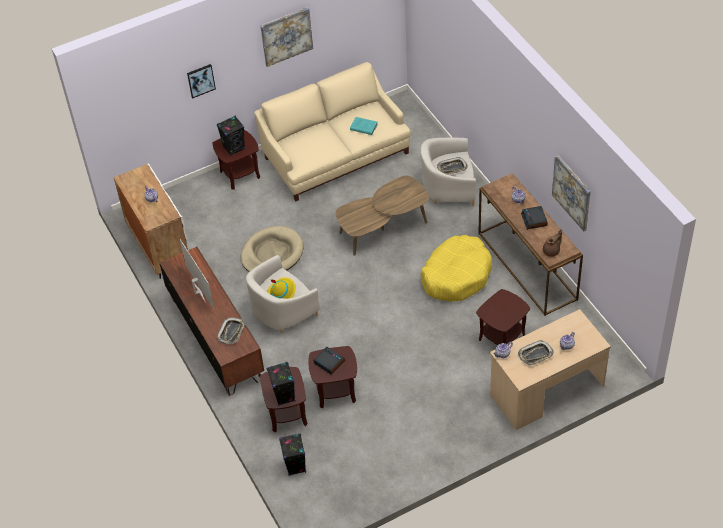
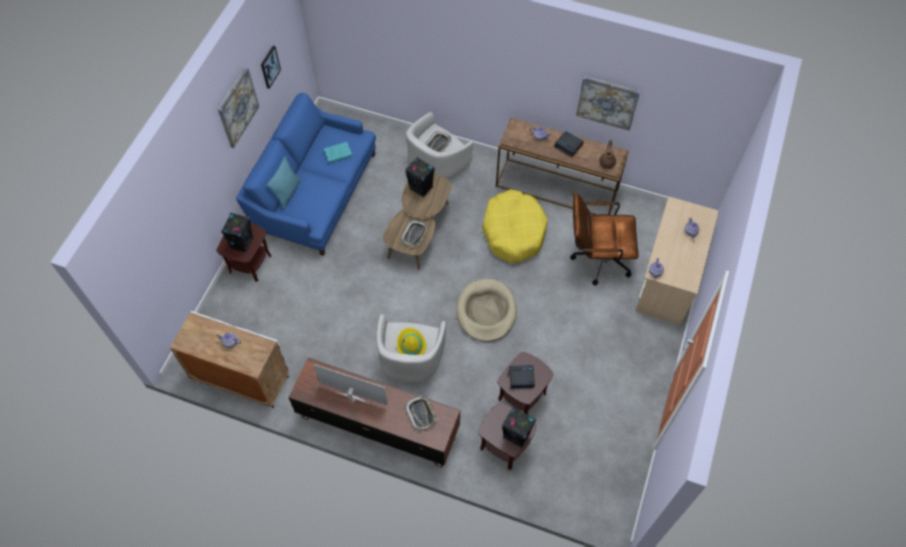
camera: 45 degrees left, 10 degrees up
(201, 80) = (190, 198): picture -> picture (269, 67)
(272, 254) = (350, 315): beige dog bed -> beige dog bed (486, 311)
(295, 466) = (556, 485): black speaker -> black speaker (421, 188)
(300, 133) = (288, 193): none -> turquoise pillow
(335, 153) = (314, 192): beige sofa -> blue sofa
(501, 337) = (596, 258): brown side table -> brown office chair
(535, 355) = (678, 255): tray -> tray (415, 235)

